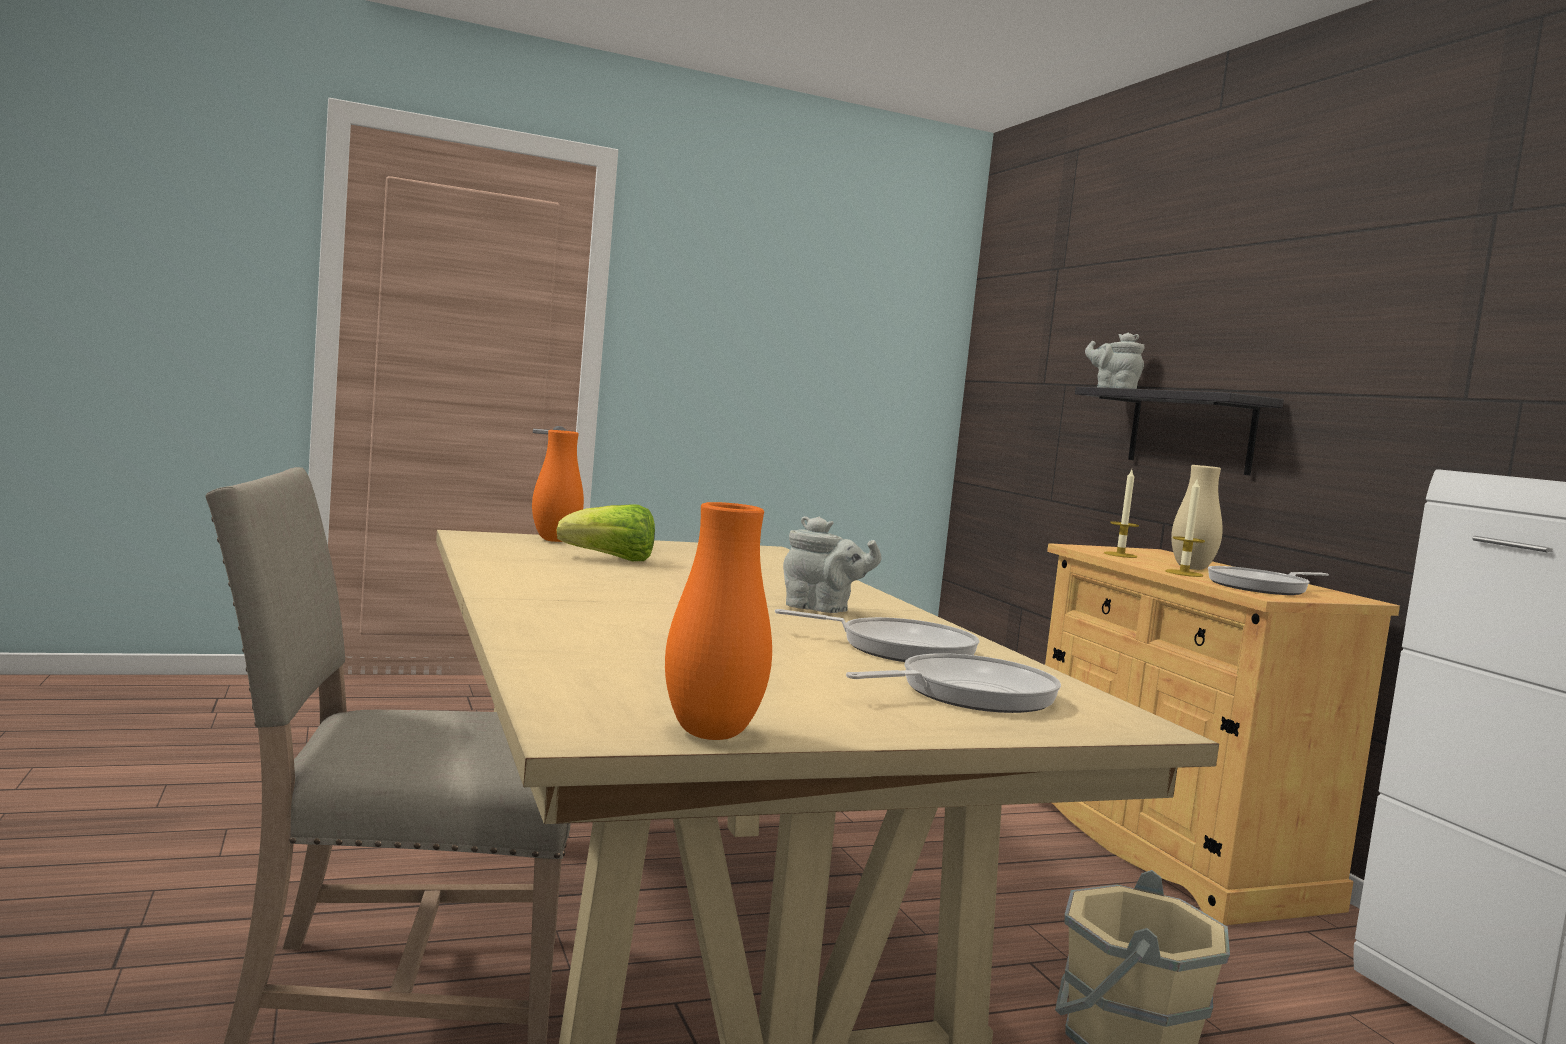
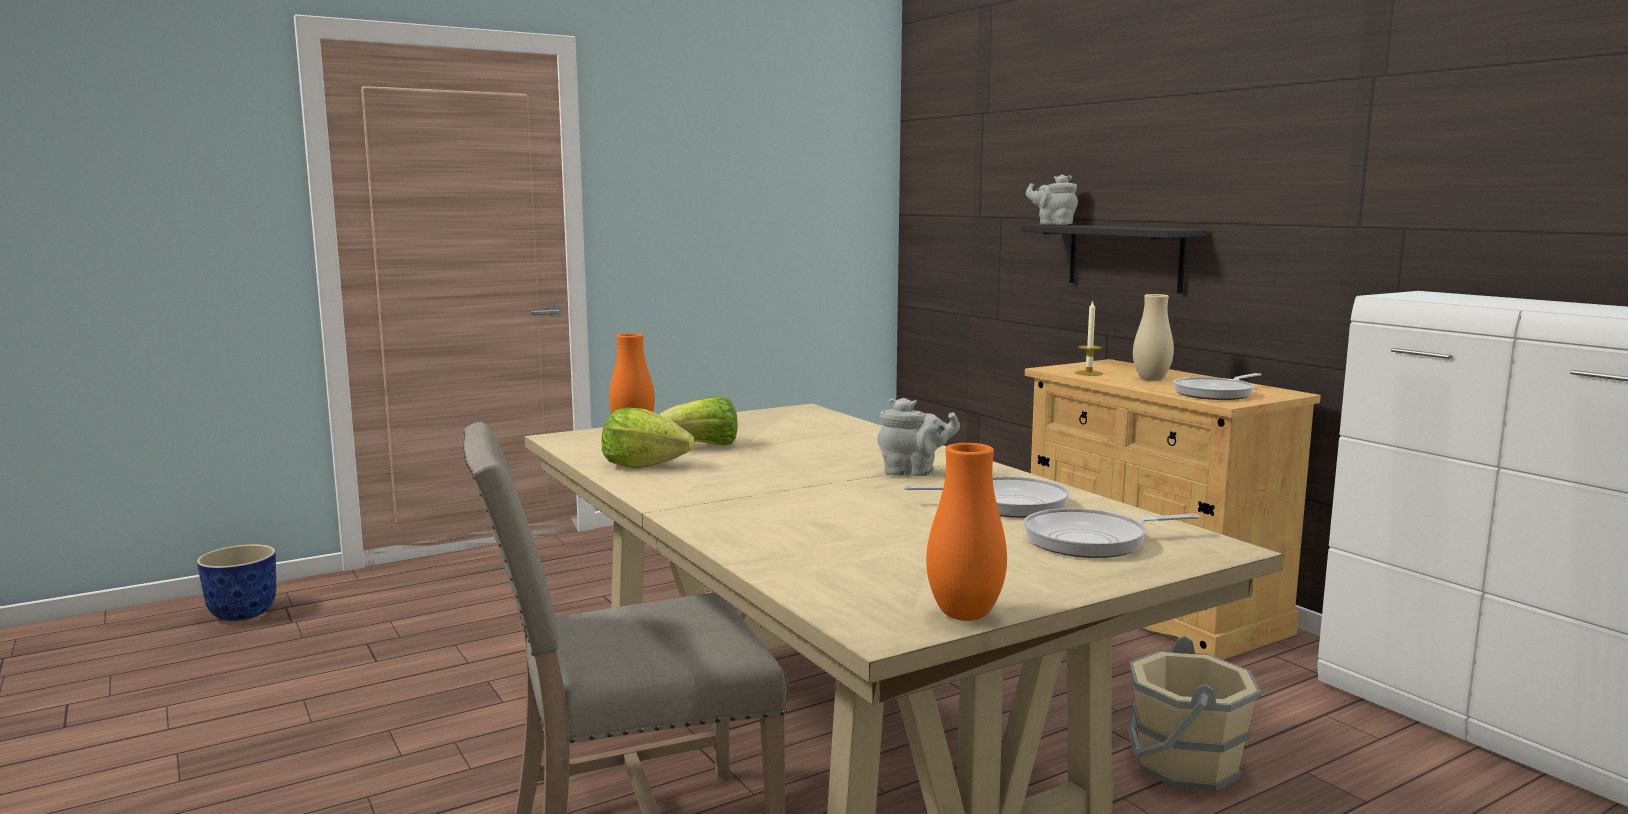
camera: 10 degrees left, 5 degrees up
(173, 698) = (244, 614): none -> planter
(525, 564) = (644, 465): none -> lettuce
(969, 694) = (1092, 541): frying pan -> frying pan turned 150 degrees counterclockwise
(1184, 573) = (1151, 387): candle -> none

